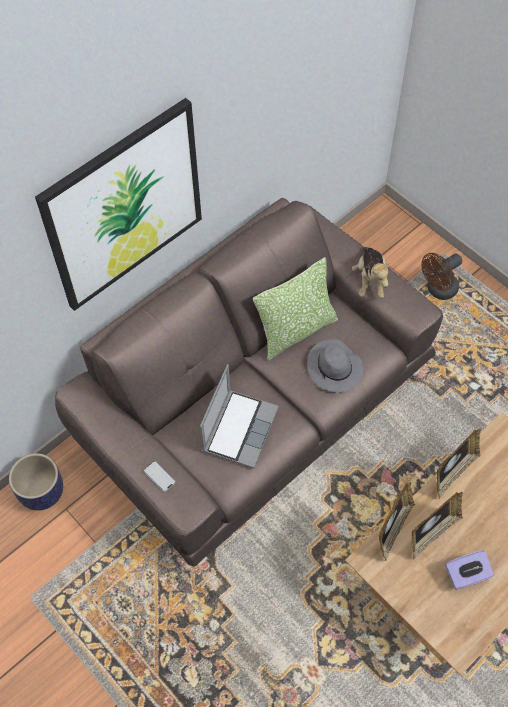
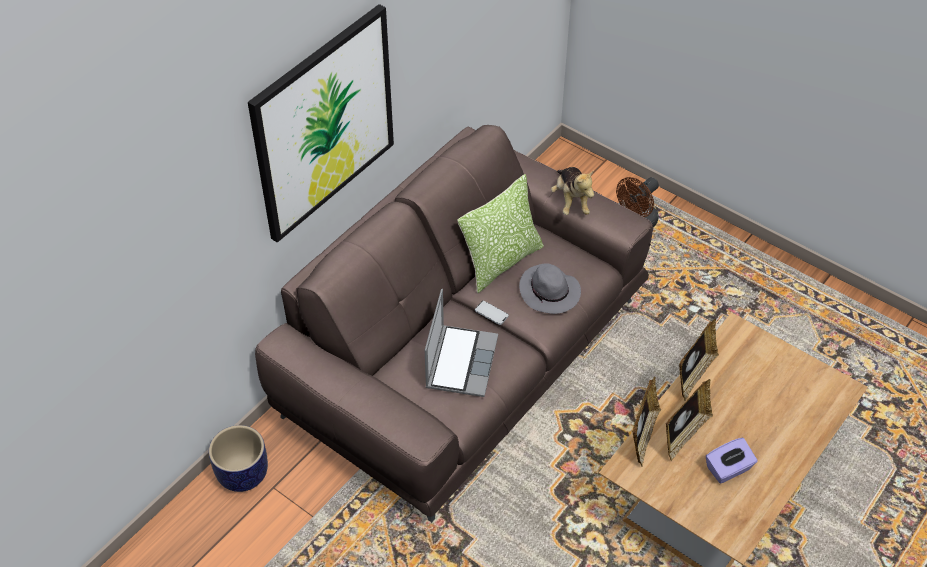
camera: 10 degrees left, 10 degrees down
(159, 476) = (387, 412): phone -> phone (491, 313)

